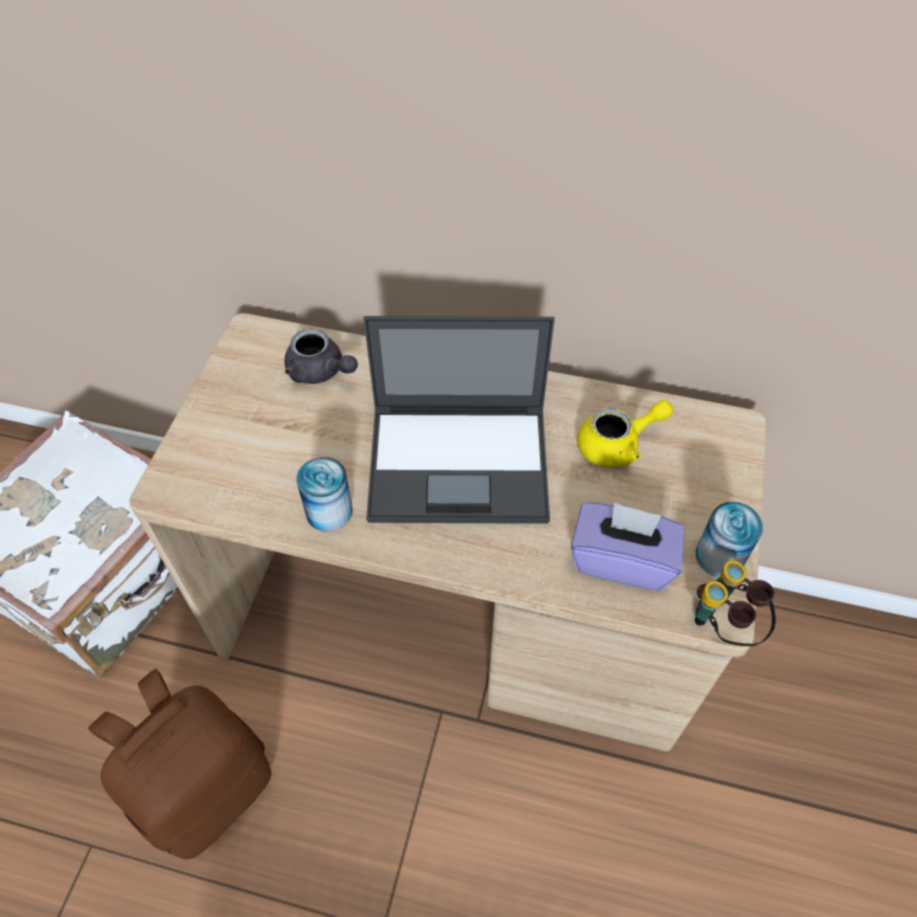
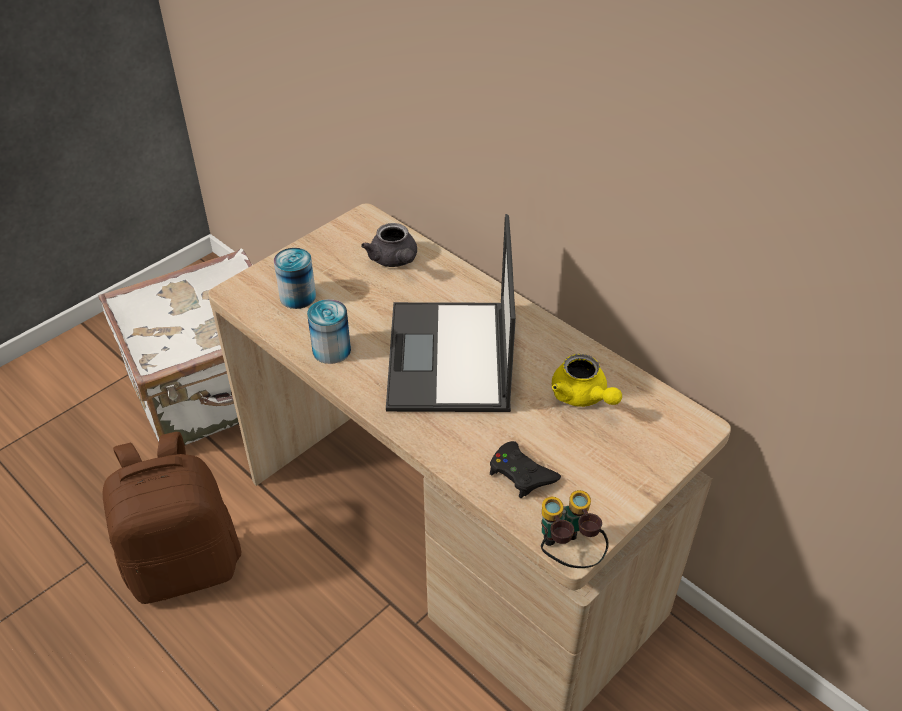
camera: 30 degrees right, 10 degrees down
(461, 463) = (449, 359): laptop -> laptop turned 60 degrees clockwise
(617, 445) = (582, 397): yellow teapot -> yellow teapot turned 45 degrees clockwise
(621, 560) = (521, 474): purple tissue box -> black game controller
(719, 556) = (604, 507): can -> can (298, 296)

